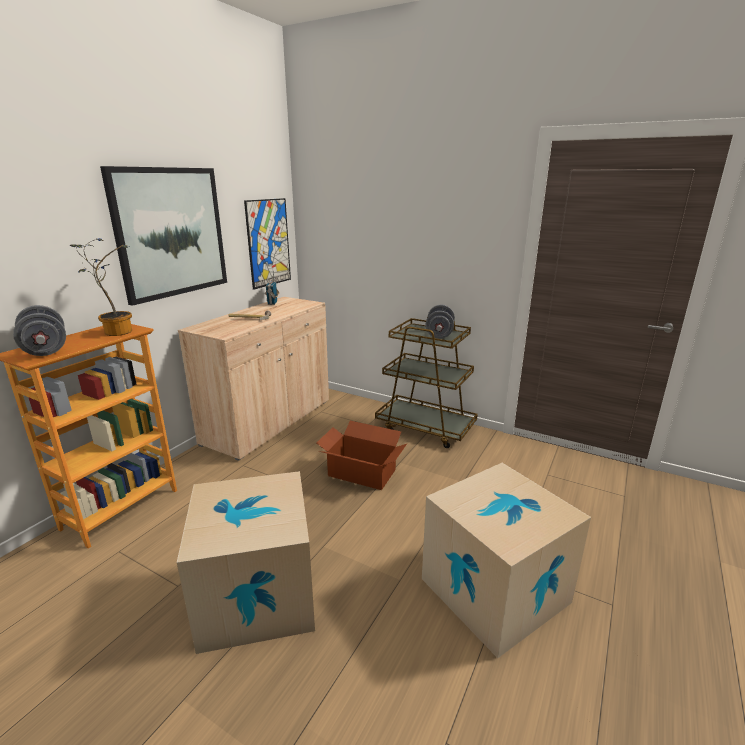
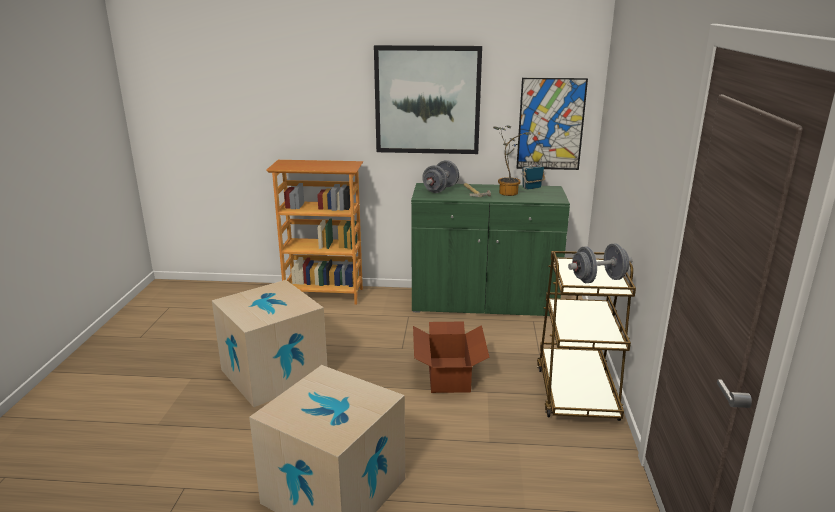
camera: 65 degrees right, 0 degrees up
(45, 349) = (295, 164): grey dumbbell -> grey dumbbell (440, 189)
(116, 331) = (341, 166): potted plant -> potted plant (508, 192)
(269, 422) = (484, 303): beige cabinet -> green cabinet

